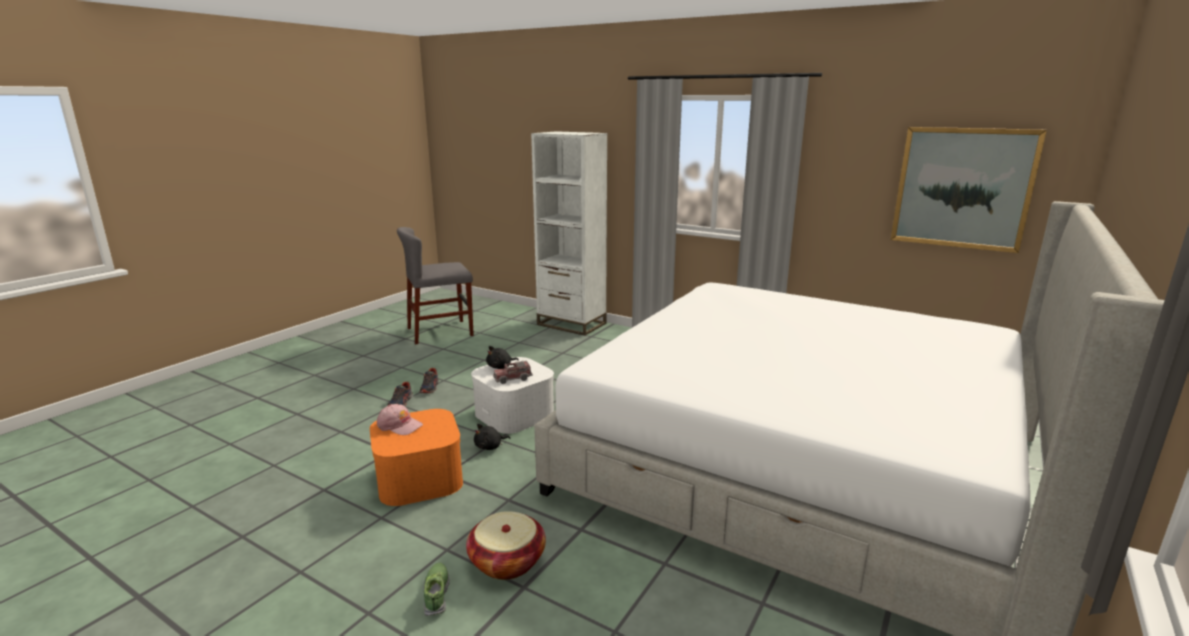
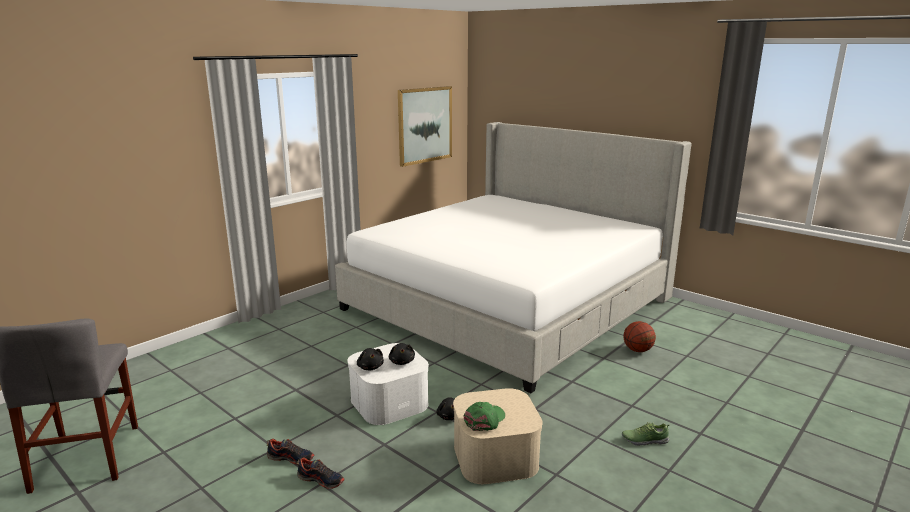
camera: 80 degrees left, 0 degrees up
(399, 425) = (485, 420): pink cap -> green cap
(419, 478) = (495, 456): orange storage box -> beige storage box
(507, 561) = (607, 411): basket -> none
(513, 378) = (402, 362): toy truck -> black plush toy
(571, 324) = (177, 356): white bookcase -> none
(712, 608) = (637, 350): none -> basketball

